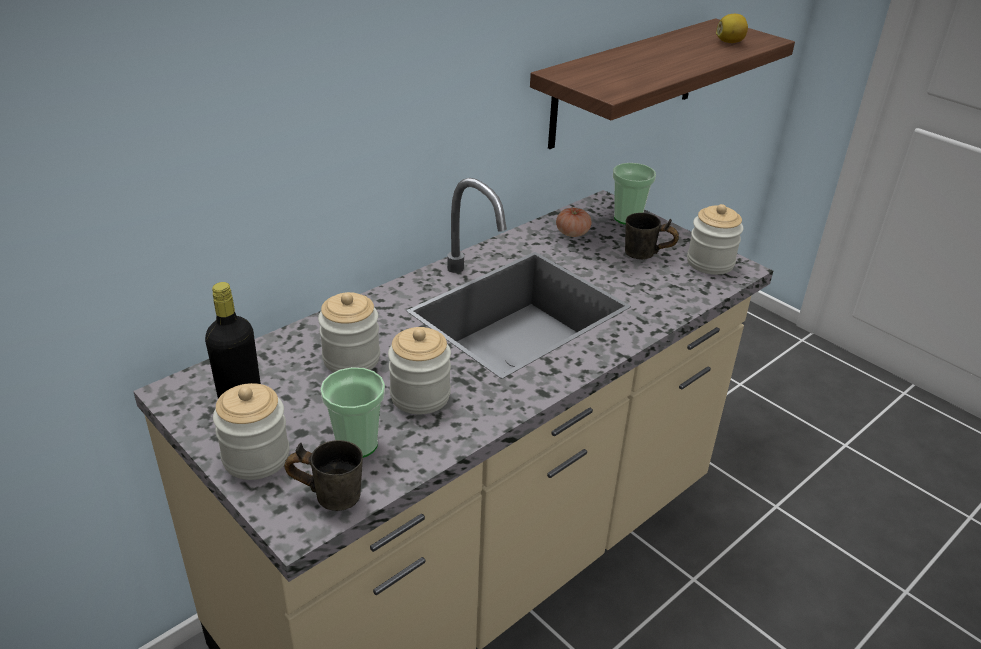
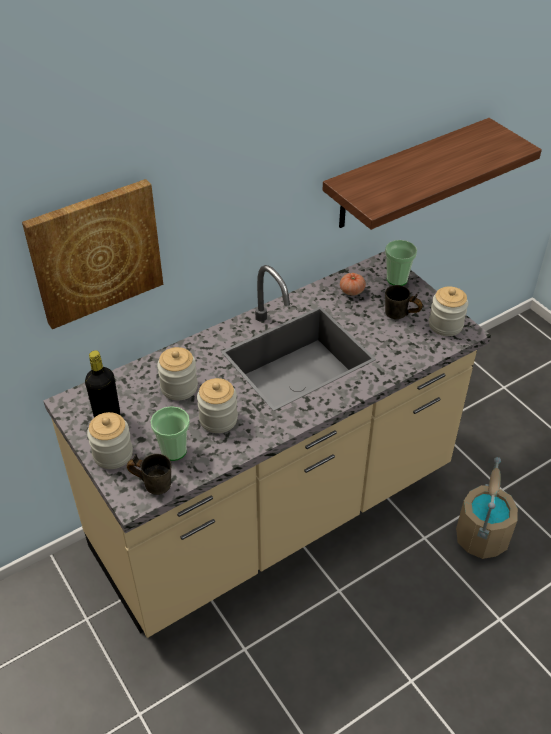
camera: 10 degrees right, 10 degrees up
(216, 136) = (95, 252): none -> picture
(730, 42) = (487, 149): lemon -> none
(768, 570) = (481, 537): none -> beige bucket

